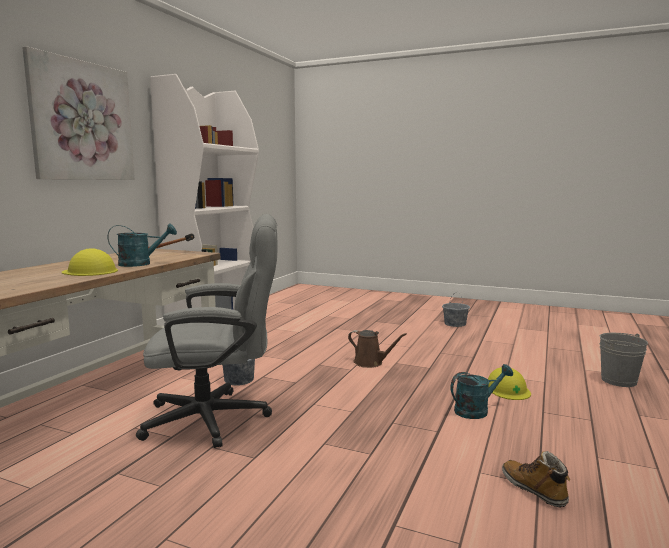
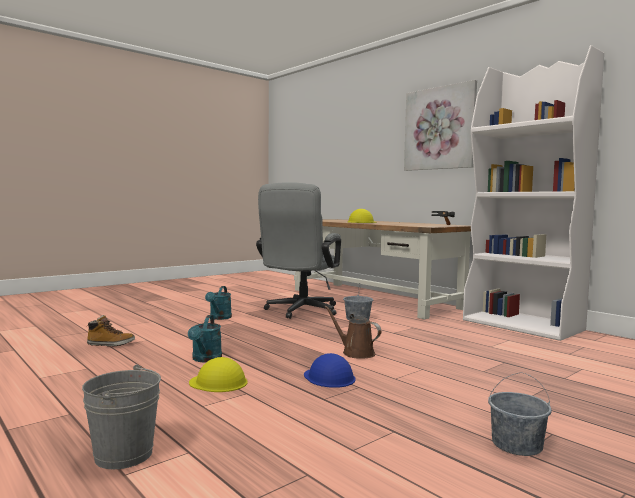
camera: 115 degrees right, 5 degrees down
(141, 264) = (382, 223): turquoise watering can -> turquoise watering can (219, 318)
(371, 363) = (355, 353): brown watering can -> brown watering can turned 75 degrees clockwise
(437, 361) = (329, 377): none -> blue hard hat

